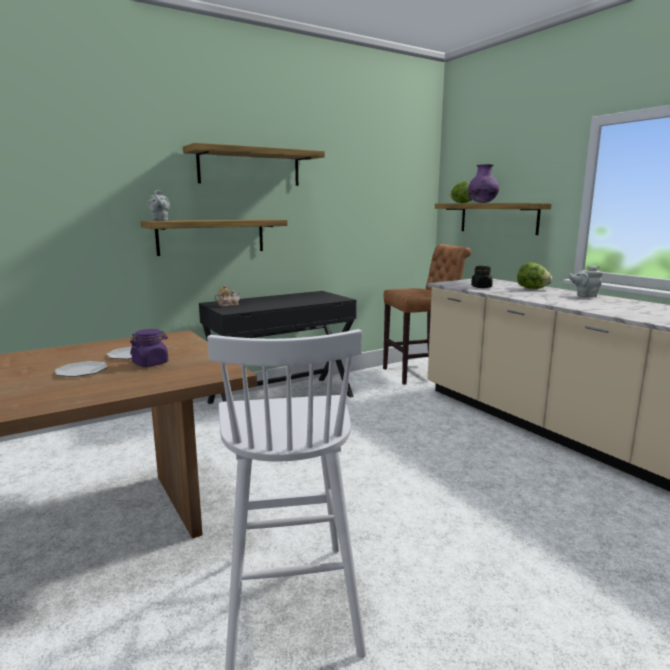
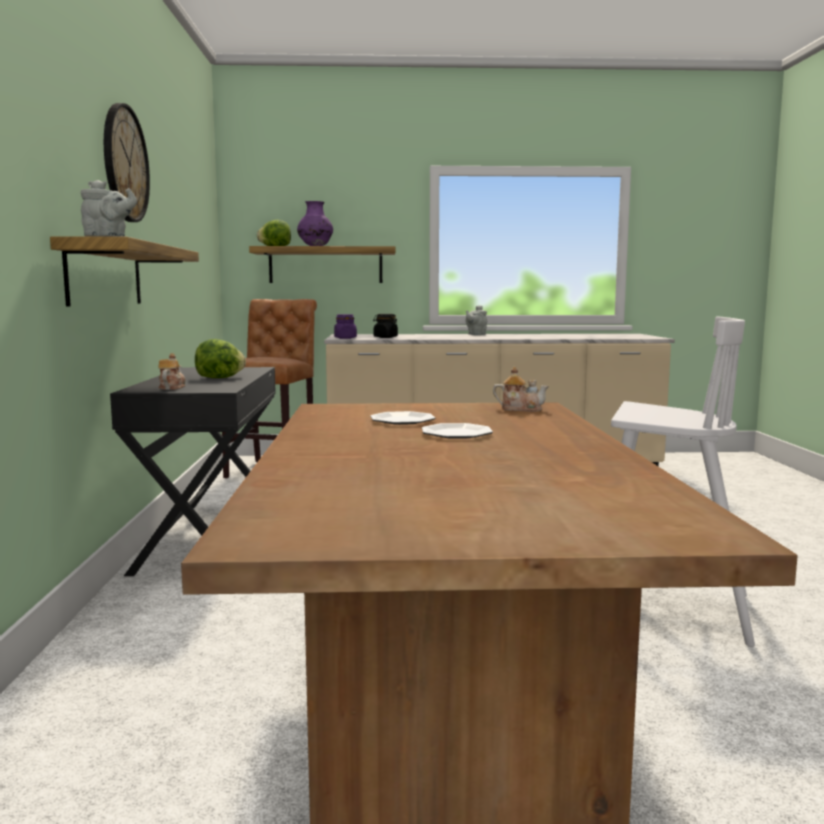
camera: 60 degrees left, 5 degrees down
(150, 363) = (461, 417): purple jar -> purple jar (345, 338)
(203, 370) = (520, 409): none -> teapot
(249, 167) = (125, 164): shelf -> wall clock
(532, 288) = (420, 335): lettuce -> lettuce (220, 378)

